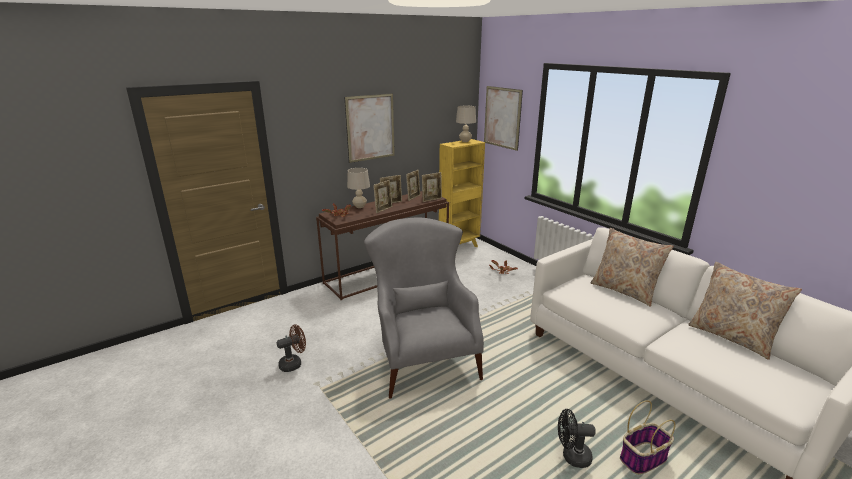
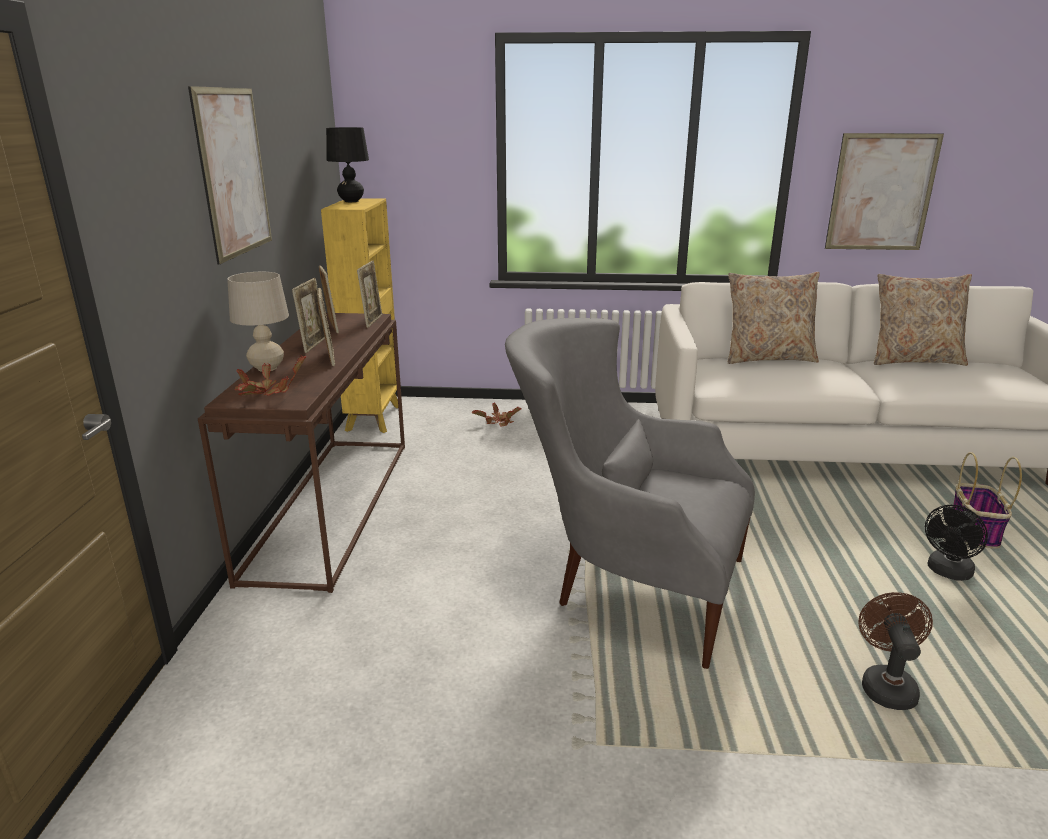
camera: 50 degrees left, 0 degrees up
(294, 363) = (471, 751): brown fan -> brown fan (886, 685)
(465, 141) = (351, 201): beige table lamp -> black table lamp
(502, 117) = (407, 147): picture -> picture (881, 192)

